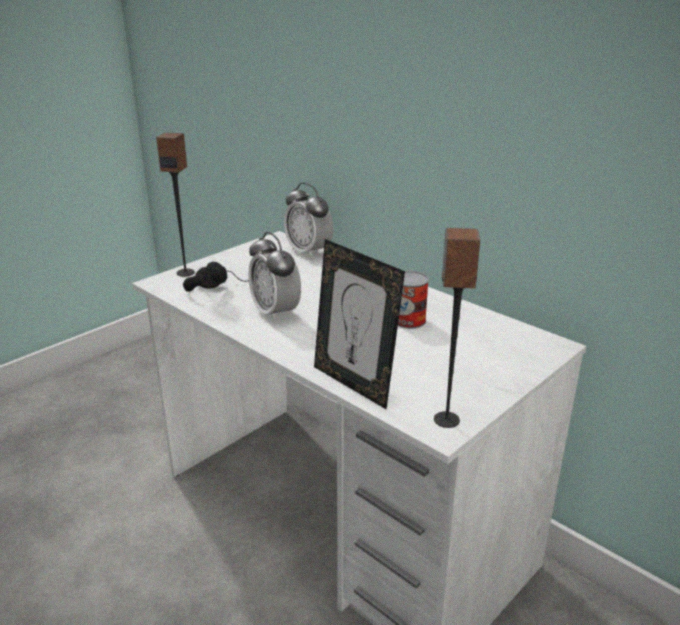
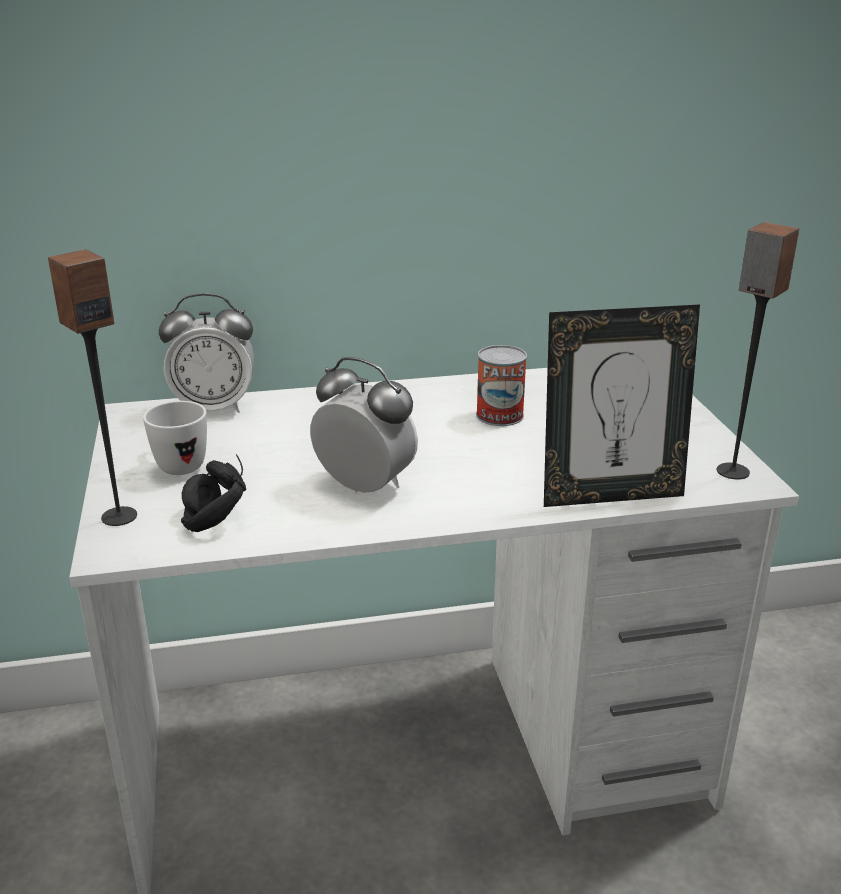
camera: 55 degrees left, 0 degrees up
(245, 265) = (178, 463): none -> white mug
(275, 312) = (365, 486): alarm clock -> alarm clock turned 150 degrees counterclockwise

